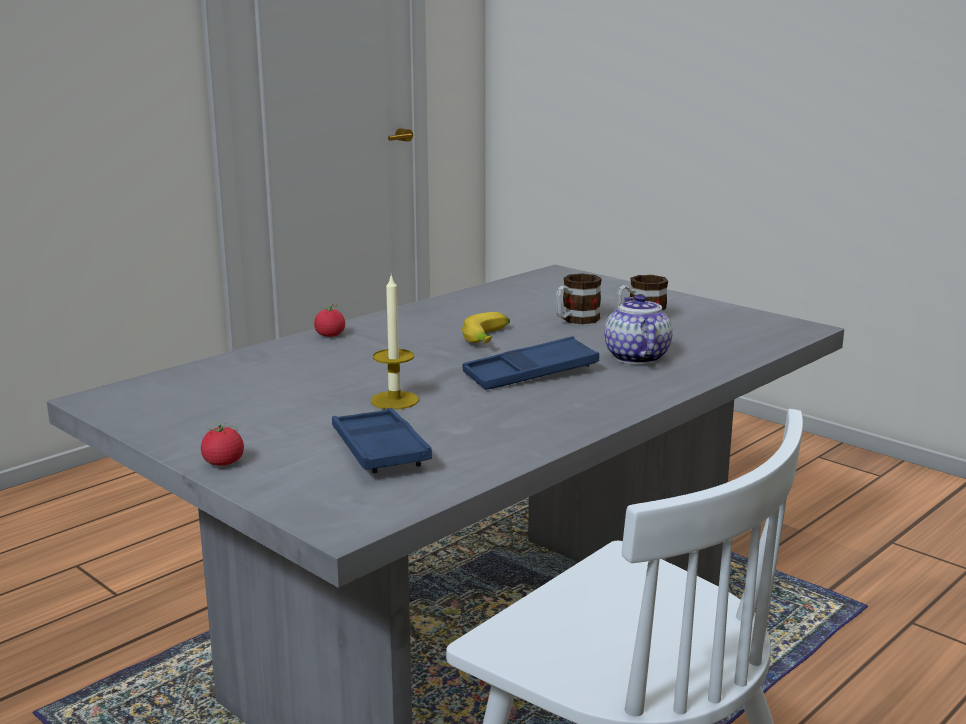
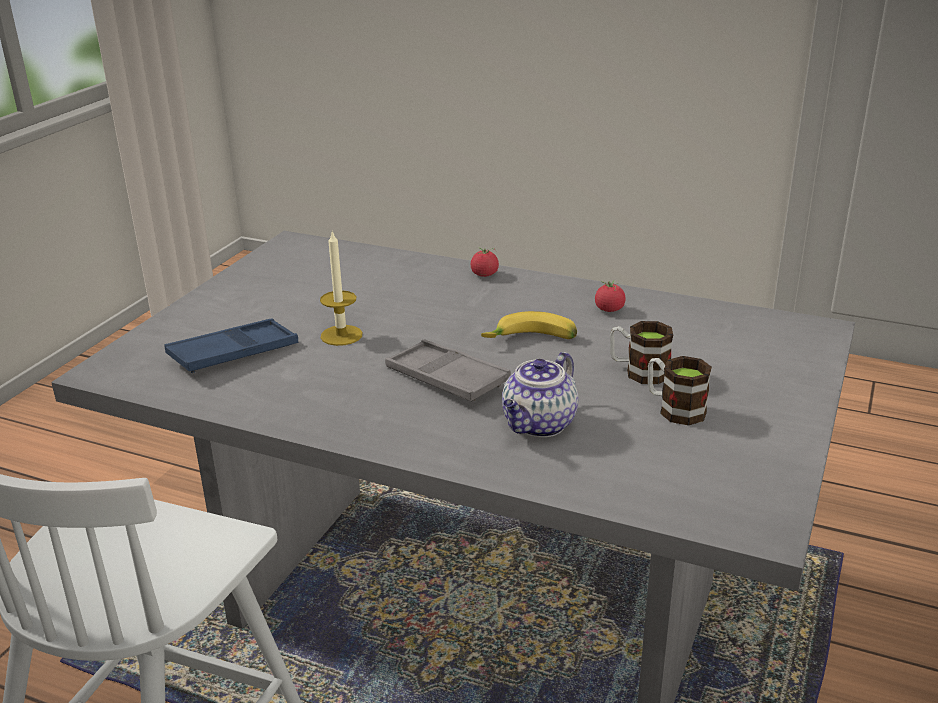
camera: 70 degrees right, 10 degrees up
(223, 463) = (193, 309): tomato -> tomato (609, 309)
(530, 373) = (446, 379): blue tray -> grey tray
(635, 357) = (539, 425): teapot -> teapot turned 150 degrees clockwise

